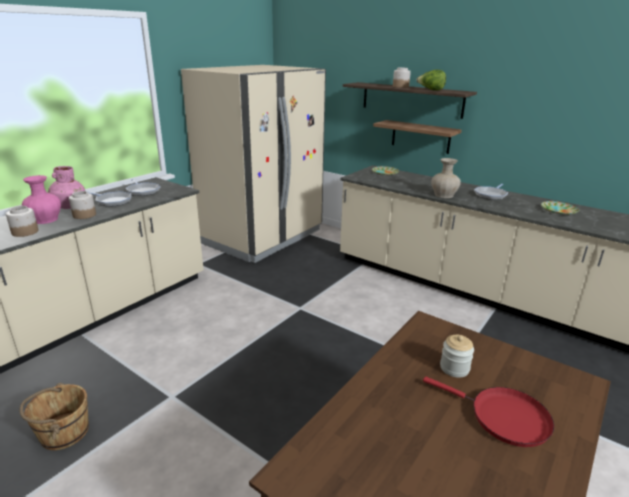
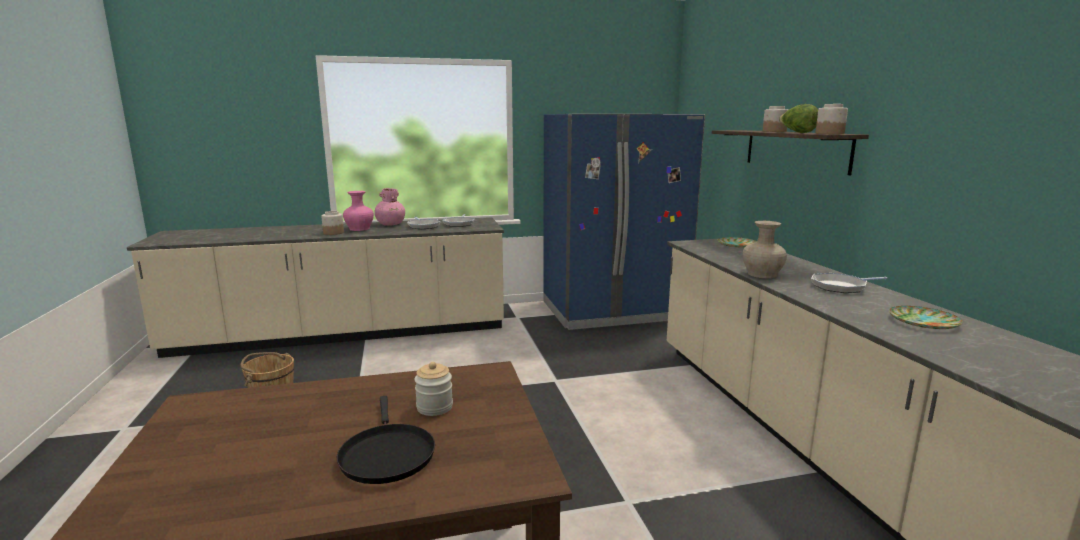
camera: 40 degrees right, 10 degrees down
(84, 215) = (387, 230): jar -> jar (829, 133)
(262, 236) = (613, 311): beige fridge -> blue fridge
(420, 136) = (802, 202): shelf -> none
(504, 417) = (386, 454): red frying pan -> black frying pan

